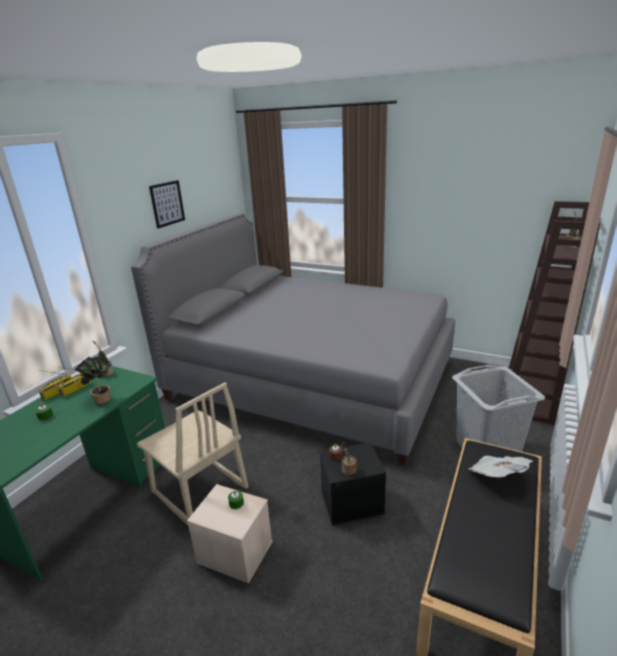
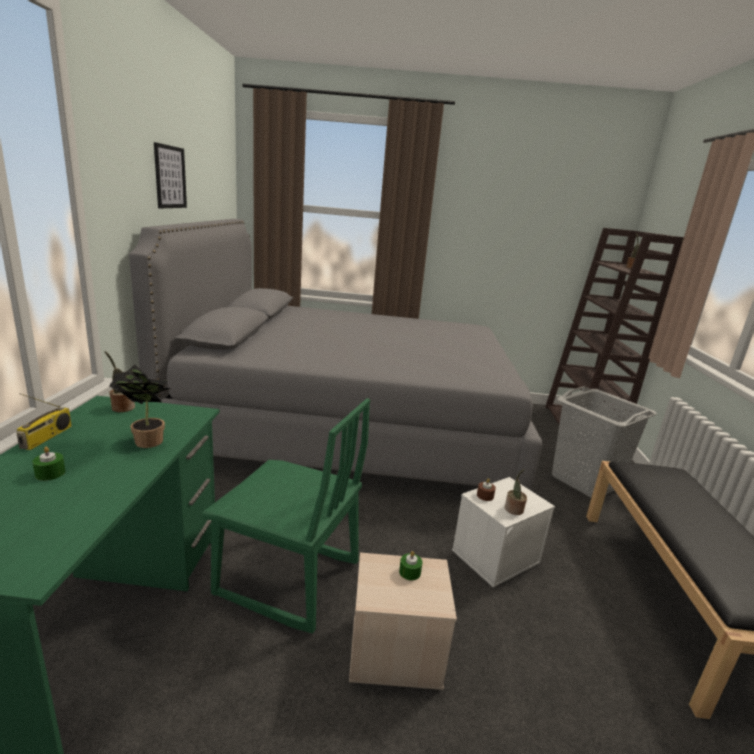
camera: 25 degrees left, 5 degrees down
(76, 389) = (82, 431): radio -> none
(199, 491) = (287, 579): beige chair -> green chair
(352, 501) = (496, 555): black storage box -> white storage box
(497, 476) = (674, 490): newspaper -> none

